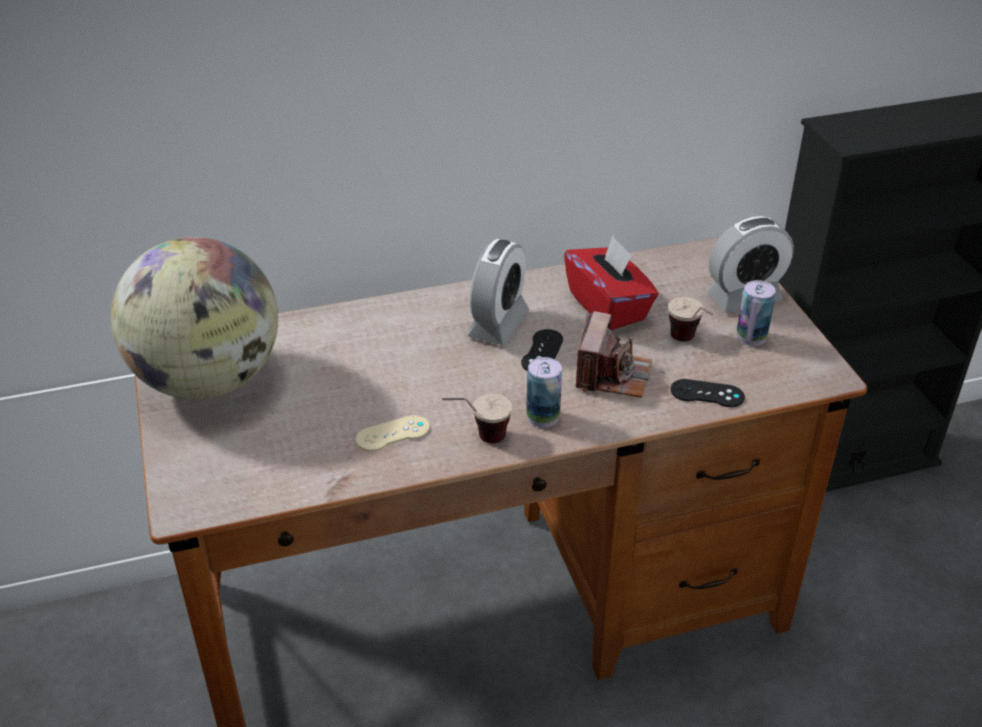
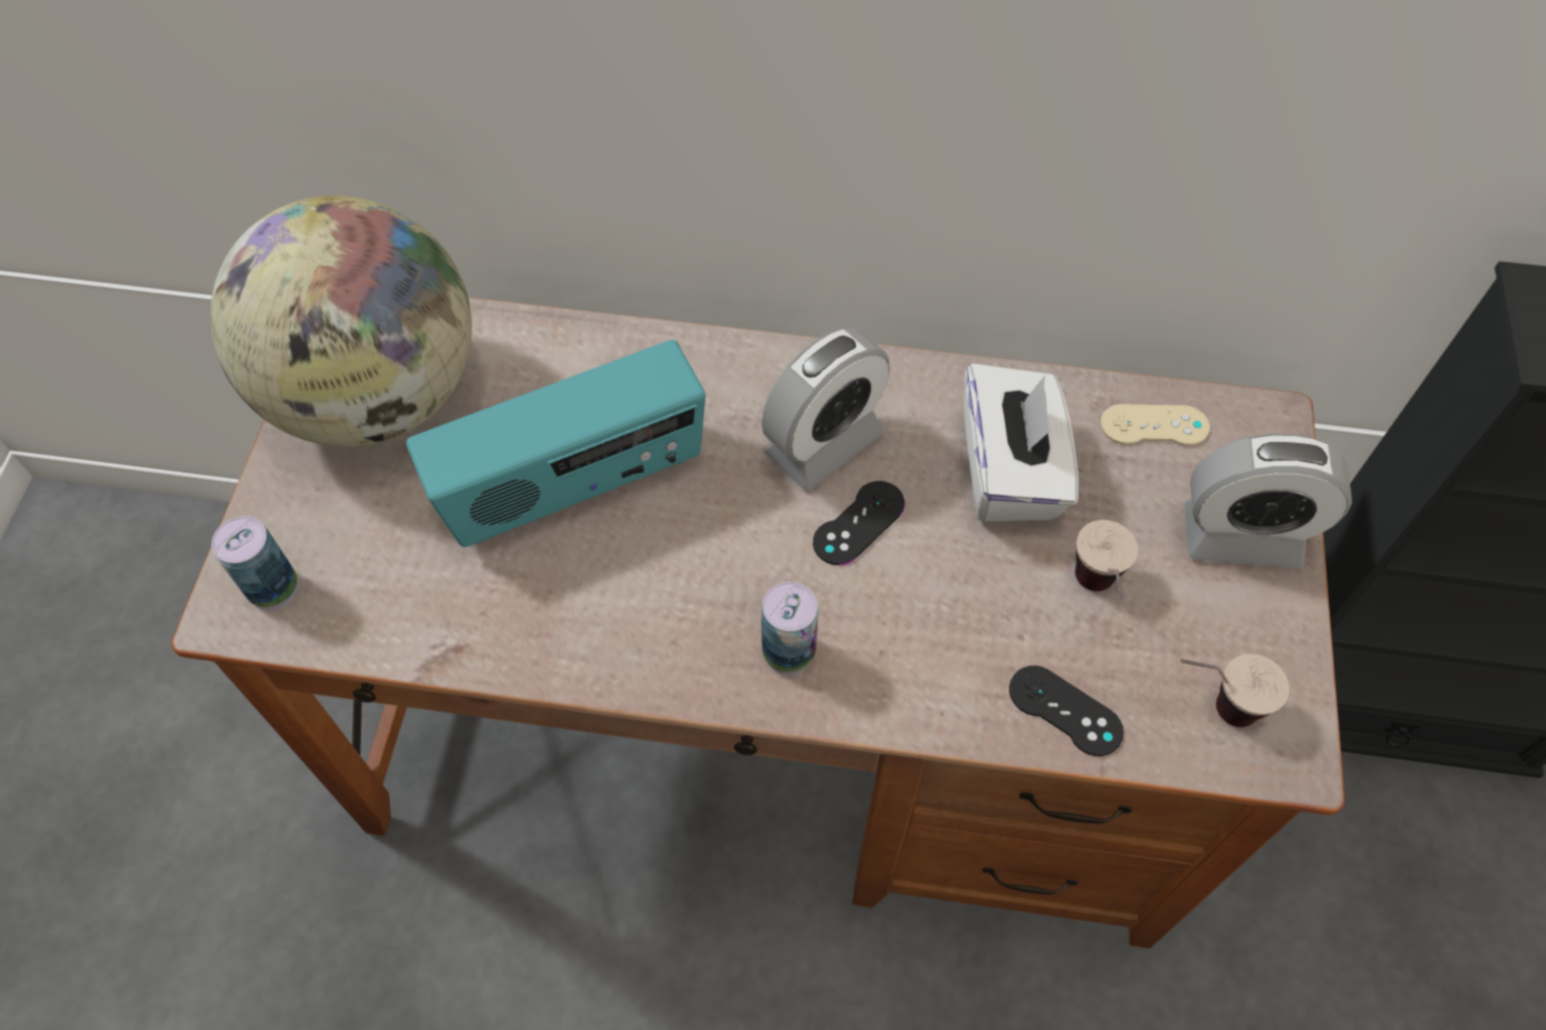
camera: 25 degrees right, 20 degrees up
(364, 384) = (574, 486): none -> radio
(393, 434) = (562, 595): beige game controller -> beige game controller (1154, 426)
(477, 439) = (672, 655): cup -> cup (1210, 706)
(608, 306) = (1010, 471): red tissue box -> white tissue box
(612, 375) = (938, 611): camera -> none
(751, 337) = (1205, 623): can -> can (274, 588)

